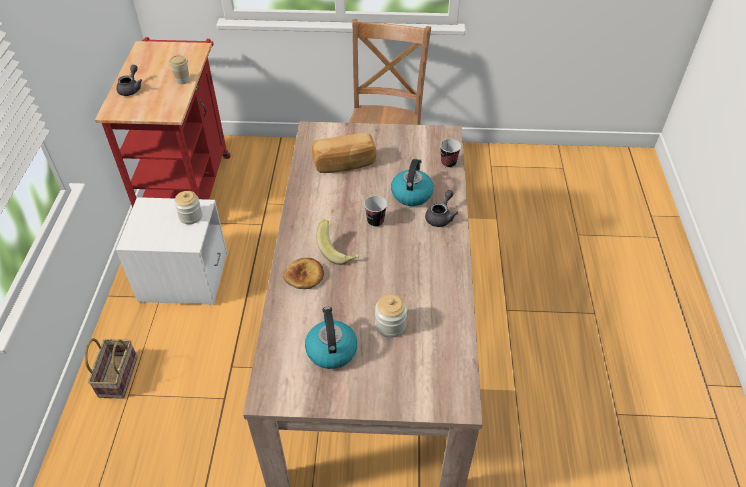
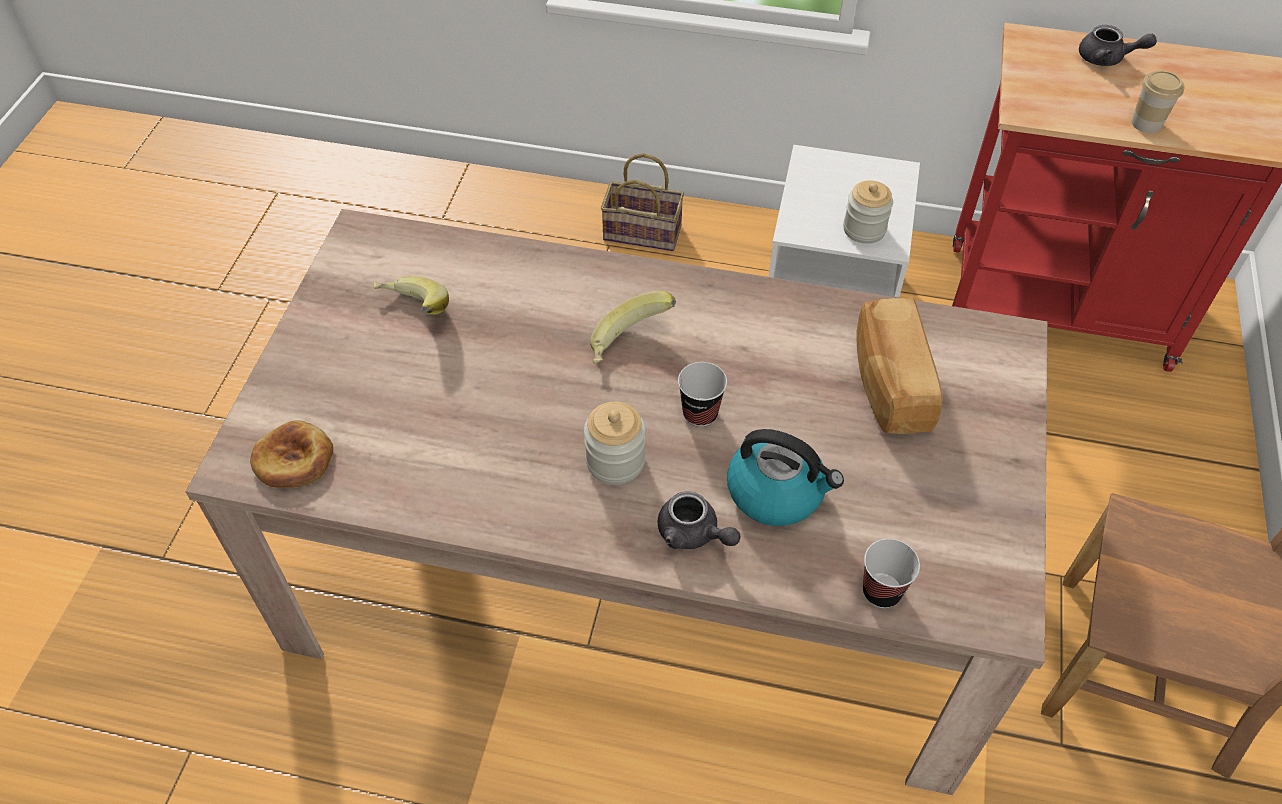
camera: 100 degrees right, 5 degrees up
(304, 275) = (582, 293): bread -> bread (294, 459)
(331, 349) = (412, 312): kettle -> banana
(390, 325) = (432, 397): jar -> jar (615, 461)

